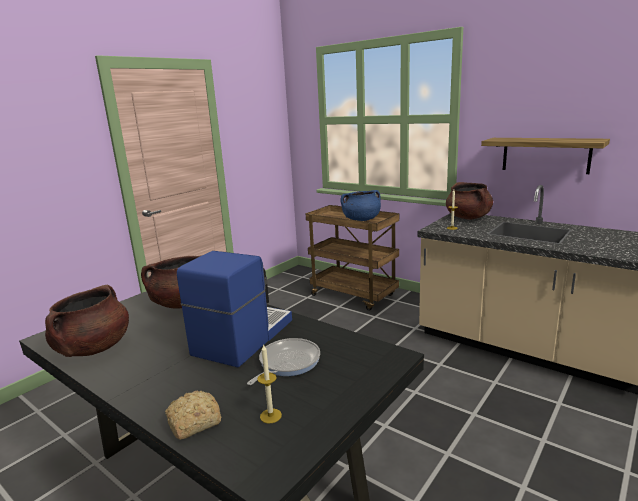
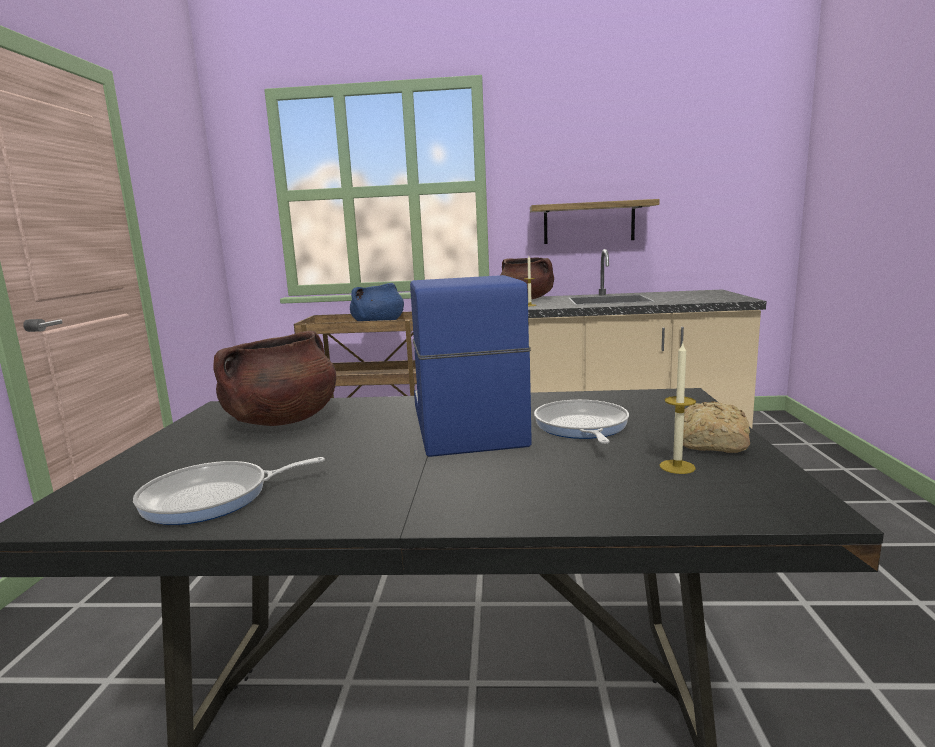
camera: 35 degrees left, 5 degrees down
(93, 348) = (213, 498): brown cooking pot -> frying pan
(192, 423) = (600, 505): bread -> bread (712, 443)

